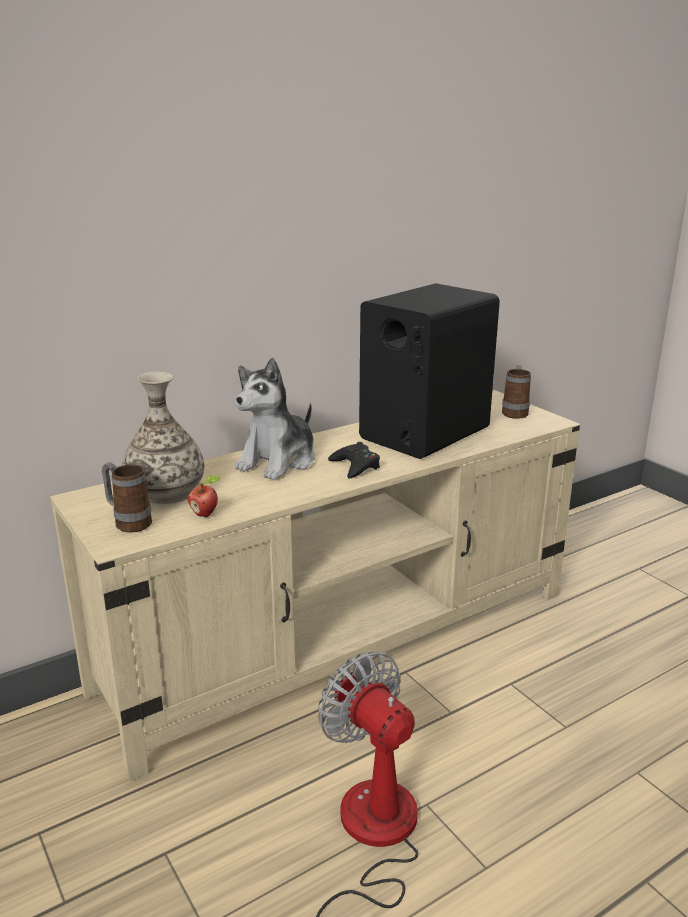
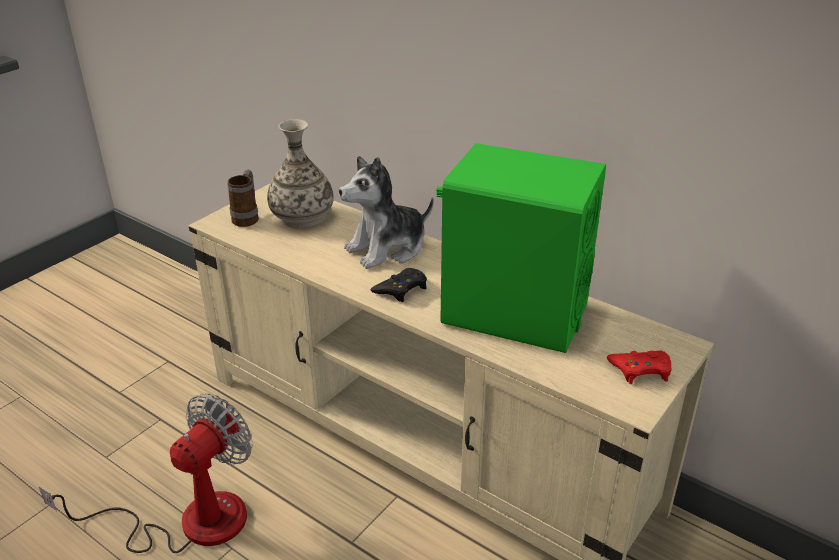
camera: 70 degrees right, 10 degrees up
(206, 514) = (272, 242): apple -> none
(279, 462) = (387, 249): plush toy -> plush toy turned 45 degrees counterclockwise
(424, 433) = (514, 314): black speaker -> green speaker
(515, 412) = (641, 370): mug -> red game controller

